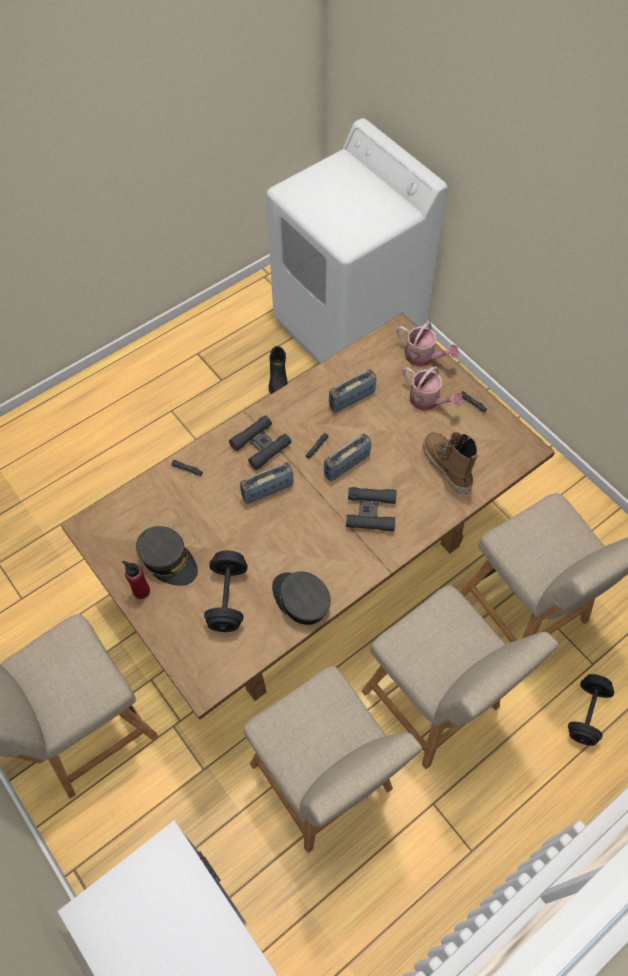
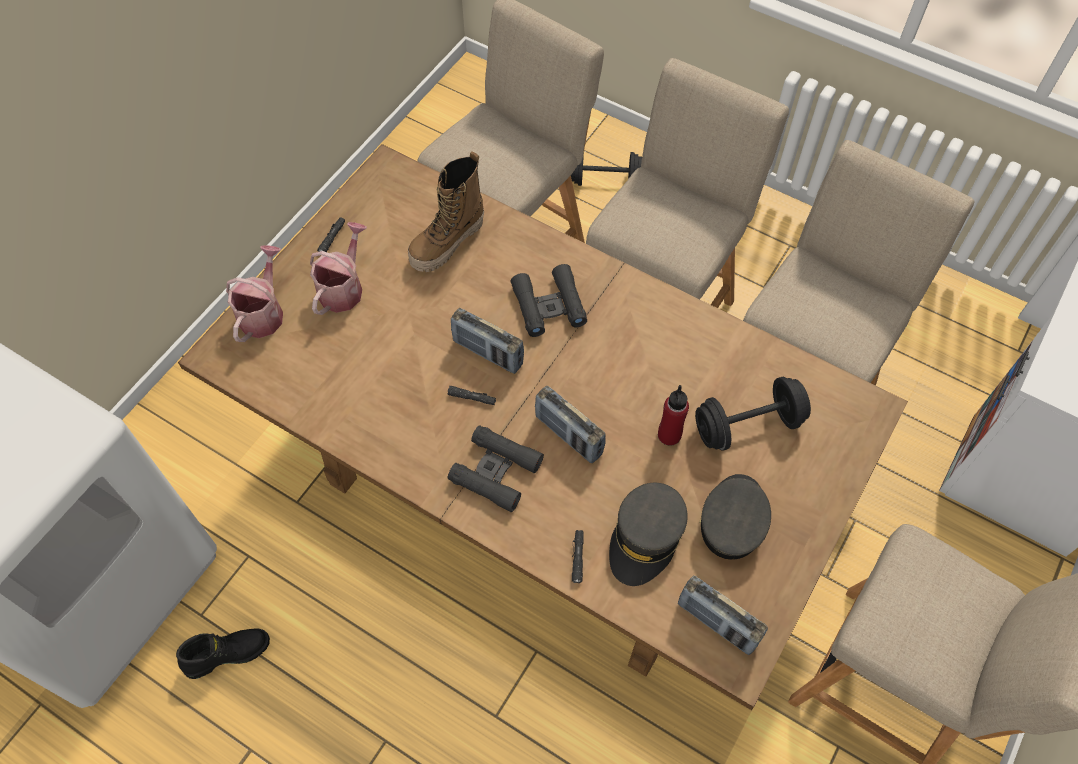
camera: 110 degrees left, 0 degrees up
(141, 591) = (793, 536): red bottle -> red bottle (669, 435)
(300, 600) = (708, 344): grey cap -> grey cap (645, 539)
(351, 399) = (371, 379): radio -> radio (717, 623)

